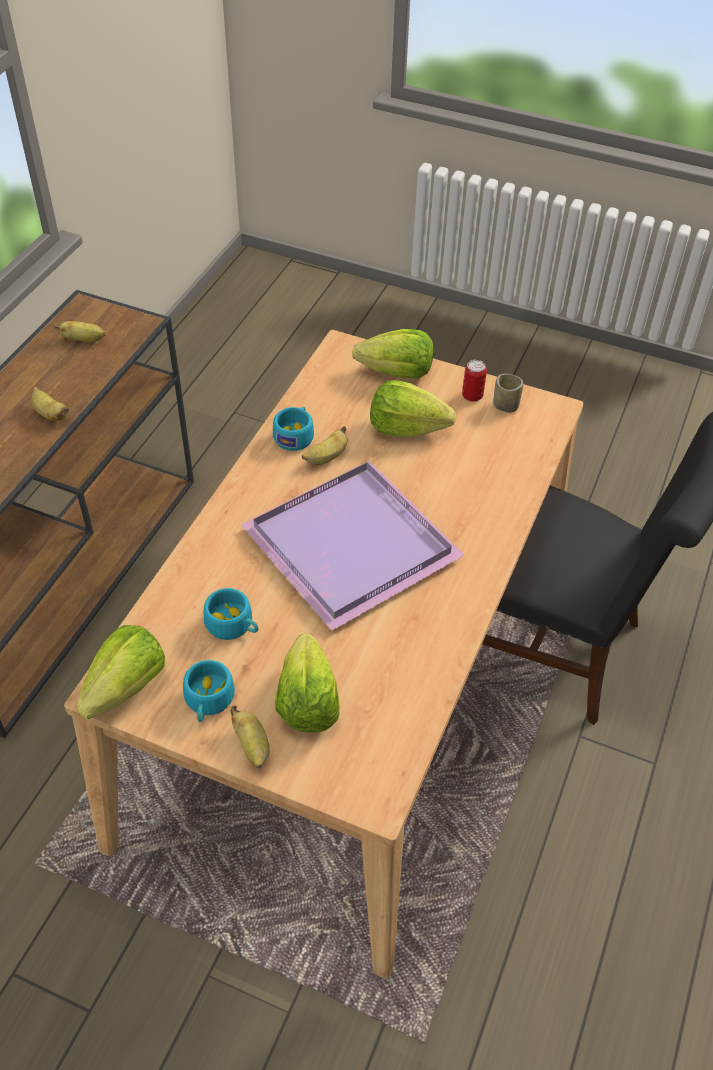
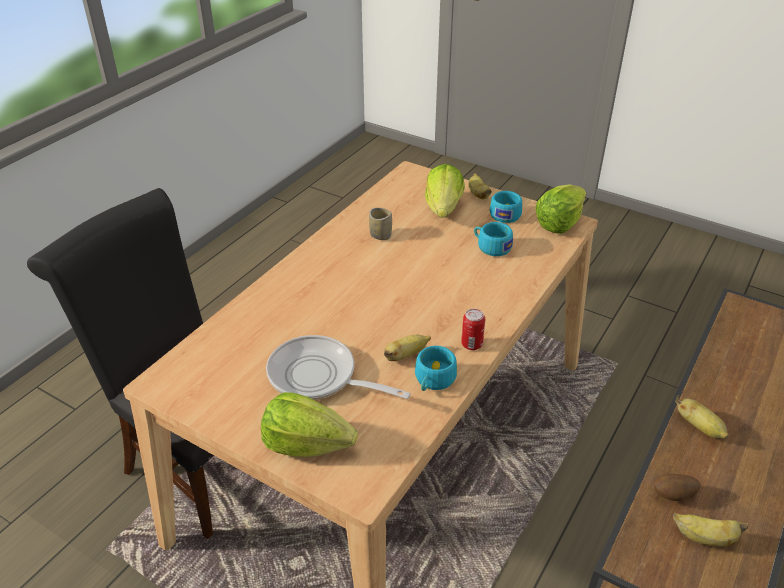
camera: 170 degrees left, 10 degrees down
(96, 363) = (673, 496): none -> potato
(352, 541) = (396, 288): purple tray -> none
(406, 428) = (319, 377): lettuce -> frying pan
(472, 396) = (235, 406): can -> can (471, 344)
(505, 406) = (206, 391): cup -> cup (380, 235)

